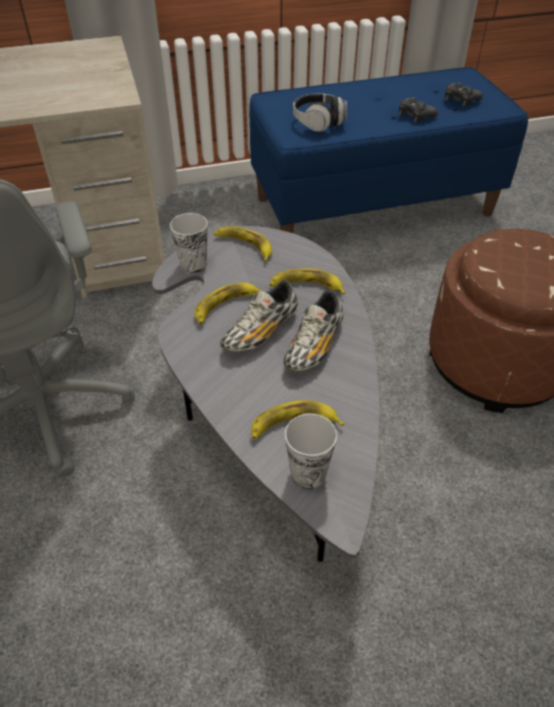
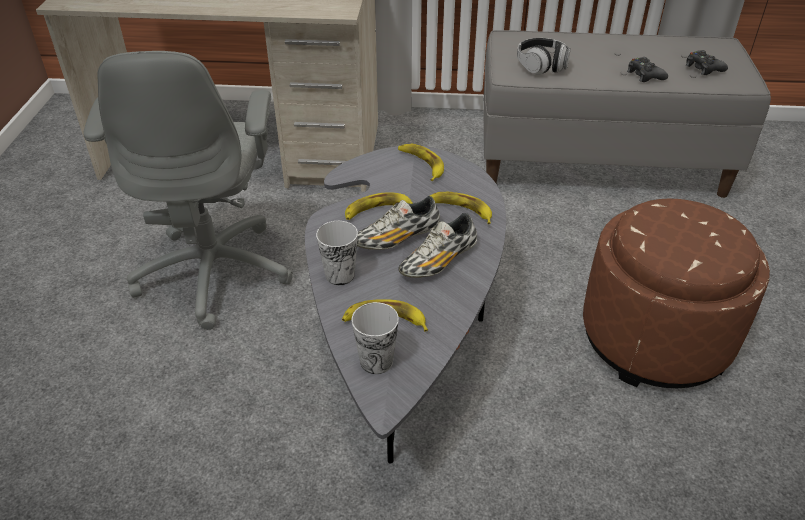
camera: 20 degrees right, 5 degrees down
(193, 264) = (368, 170): cup -> cup (340, 275)
(374, 205) = (600, 162): blue bench -> grey bench

